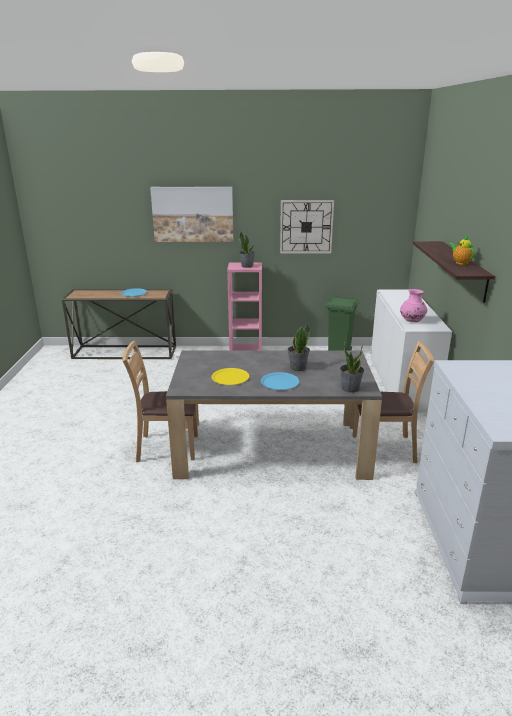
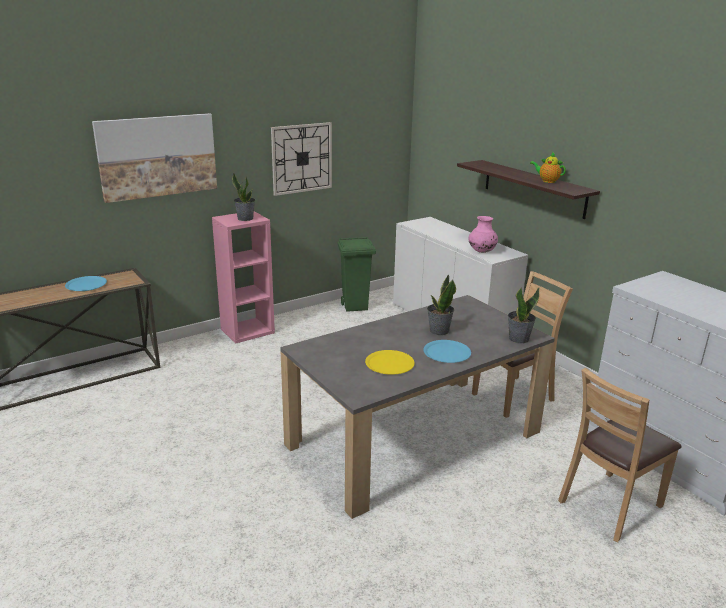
camera: 35 degrees left, 0 degrees up
(167, 447) = (297, 484): brown chair -> brown chair (610, 505)

